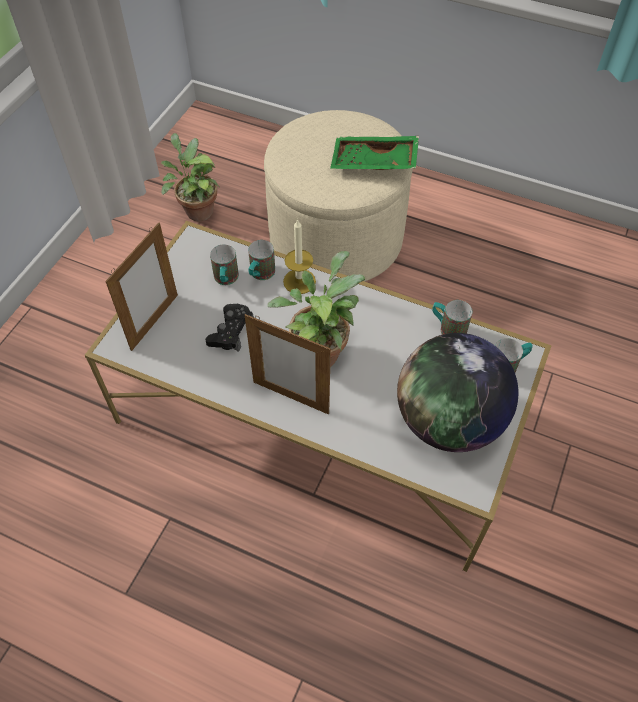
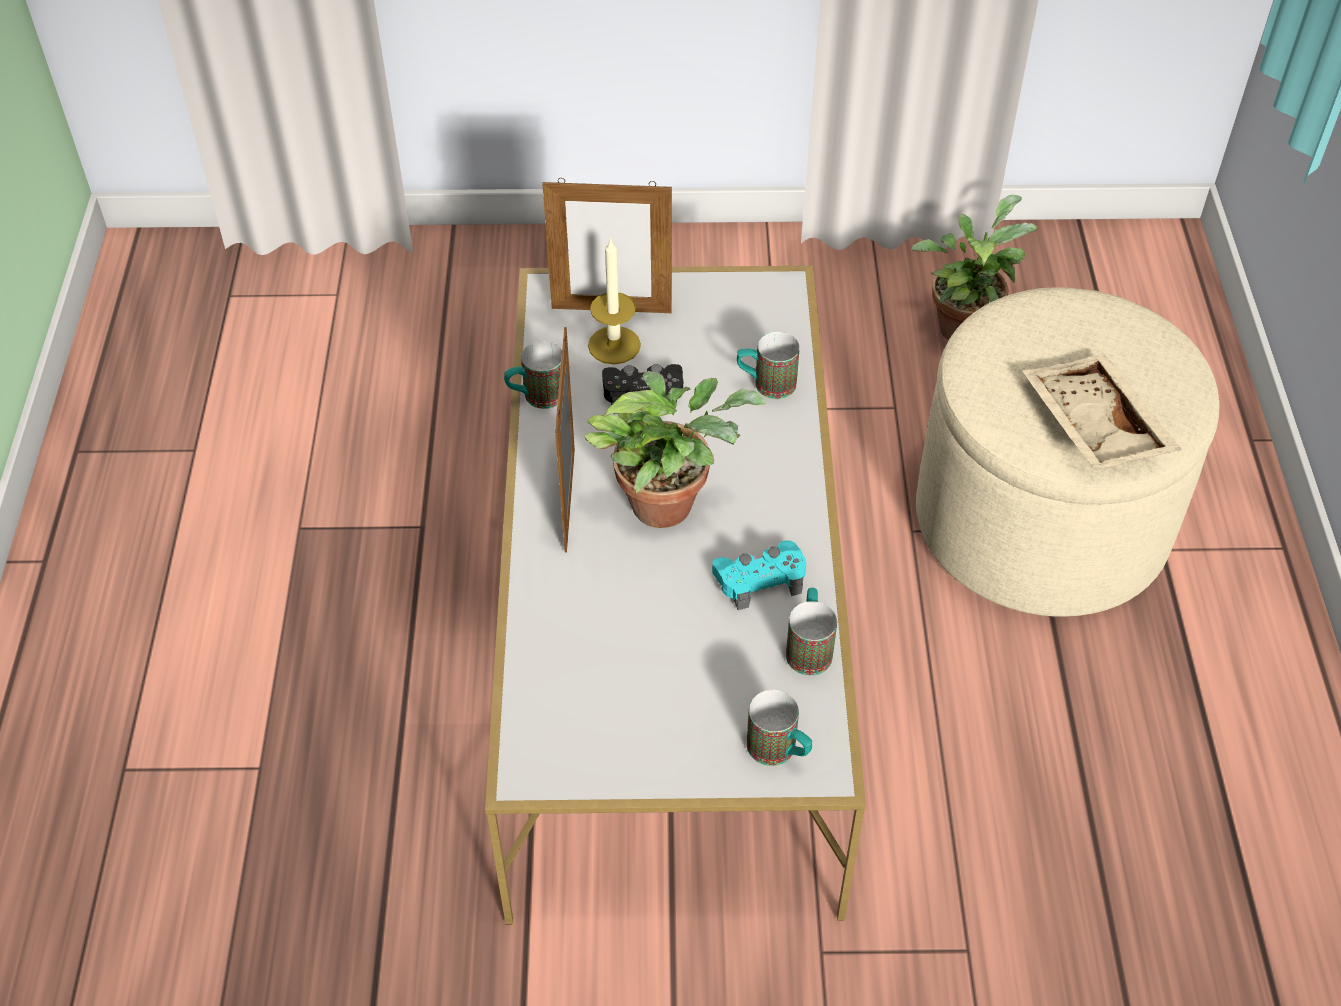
camera: 65 degrees right, 5 degrees down
(226, 280) = (731, 351): mug -> mug (536, 397)
(299, 281) = (783, 432): candle -> candle (614, 345)
(374, 163) = (1091, 427): green tray -> beige tray
(394, 331) = (760, 579): none -> turquoise game controller
(448, 421) = (630, 702): globe -> none

